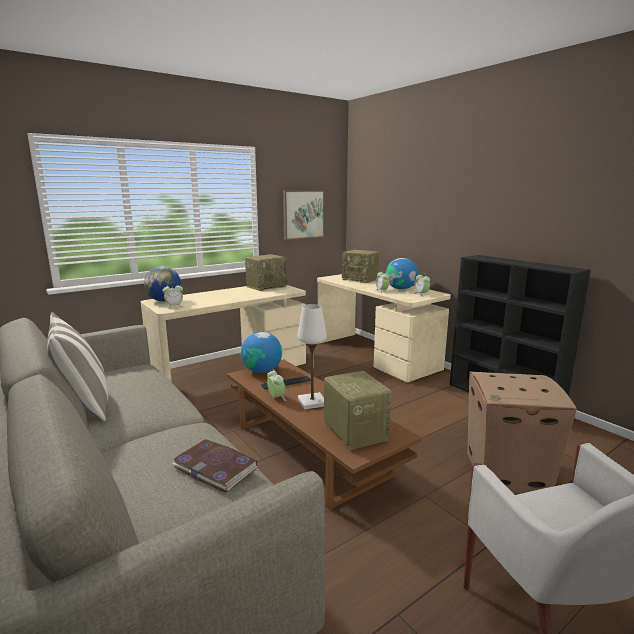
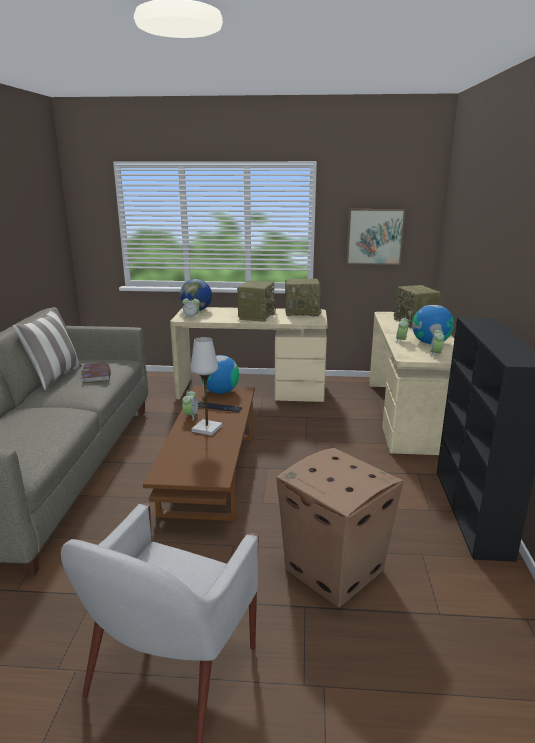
camera: 40 degrees right, 5 degrees up
(216, 468) = (40, 438): book -> book (96, 375)
(354, 431) = (192, 461): radio -> radio (256, 316)

